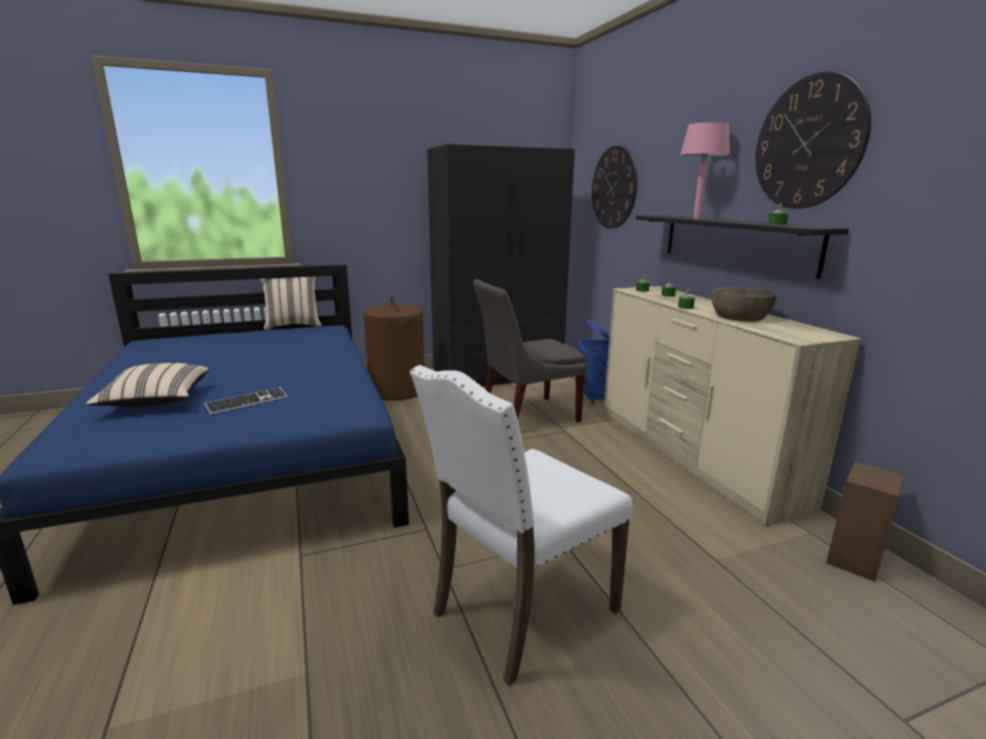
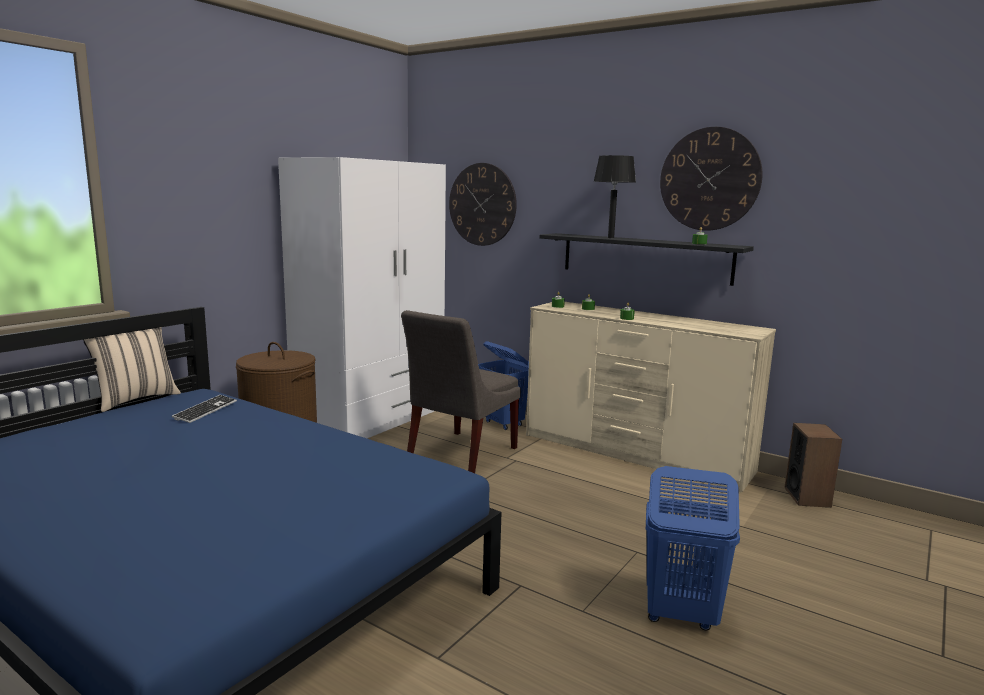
camera: 35 degrees left, 5 degrees down
(156, 401) = (161, 530): beige pillow -> none
(247, 402) = (293, 498): keyboard -> keyboard (206, 410)
(497, 374) = (372, 418): black wardrobe -> white wardrobe
(520, 611) = (680, 615): white chair -> blue laundry basket
(696, 218) = (610, 238): pink table lamp -> black table lamp
(740, 316) = (678, 322): brown bowl -> none

